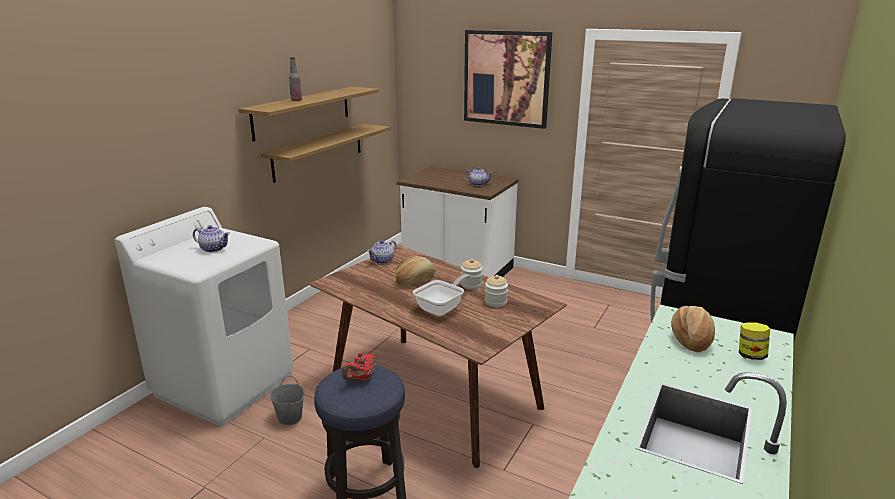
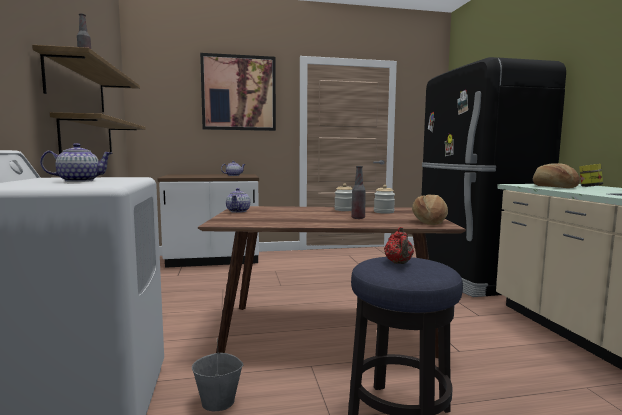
camera: 40 degrees left, 15 degrees down
(415, 280) = (295, 213): bread -> bread (430, 221)
(442, 308) = (358, 218): frying pan -> bottle

